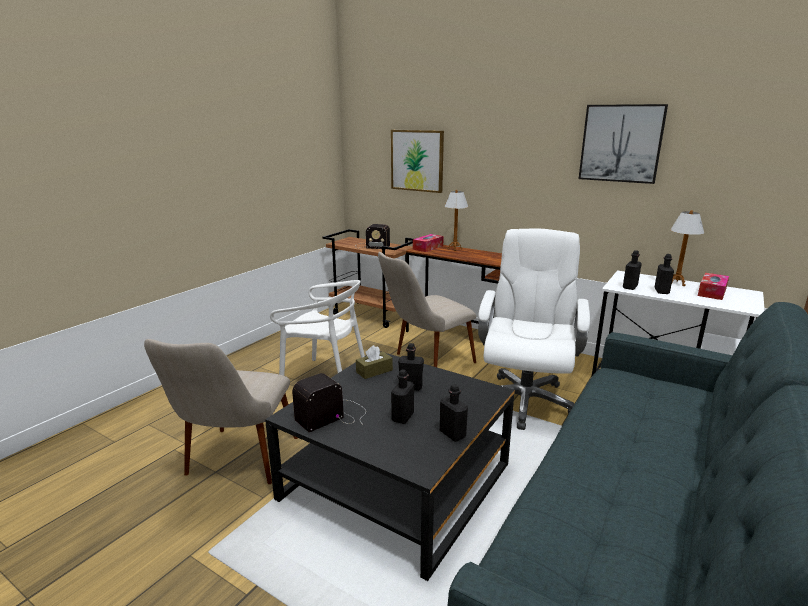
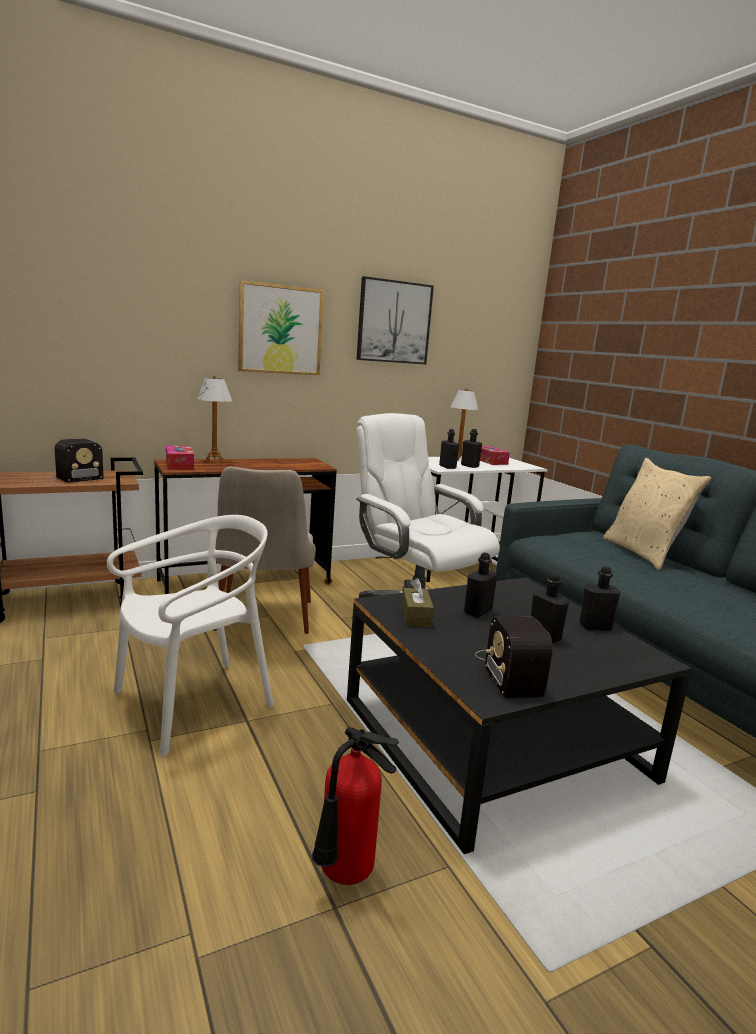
camera: 60 degrees left, 5 degrees down
(235, 467) = (343, 877): beige chair -> fire extinguisher
(417, 160) = (124, 332): picture -> picture (280, 330)
(696, 429) = (643, 553): none -> beige pillow

